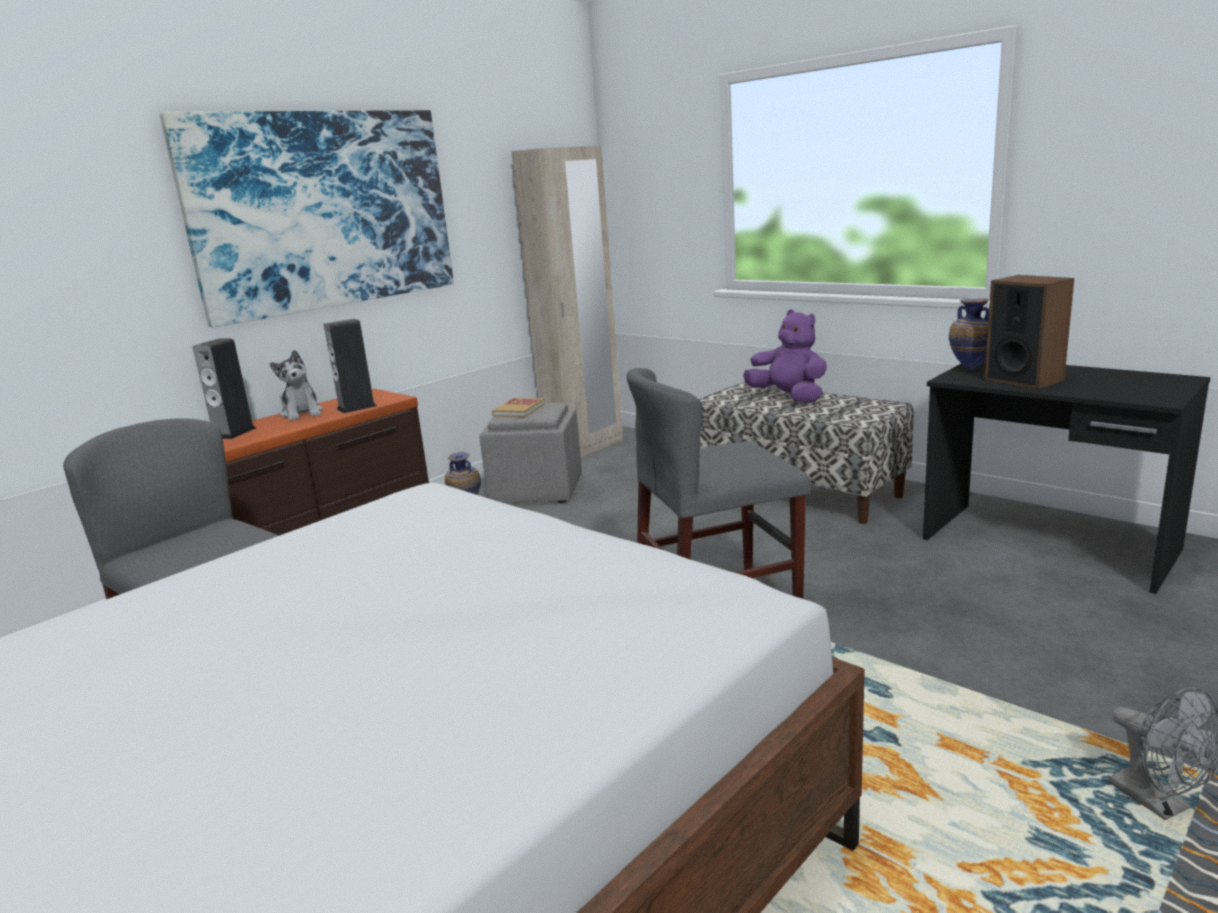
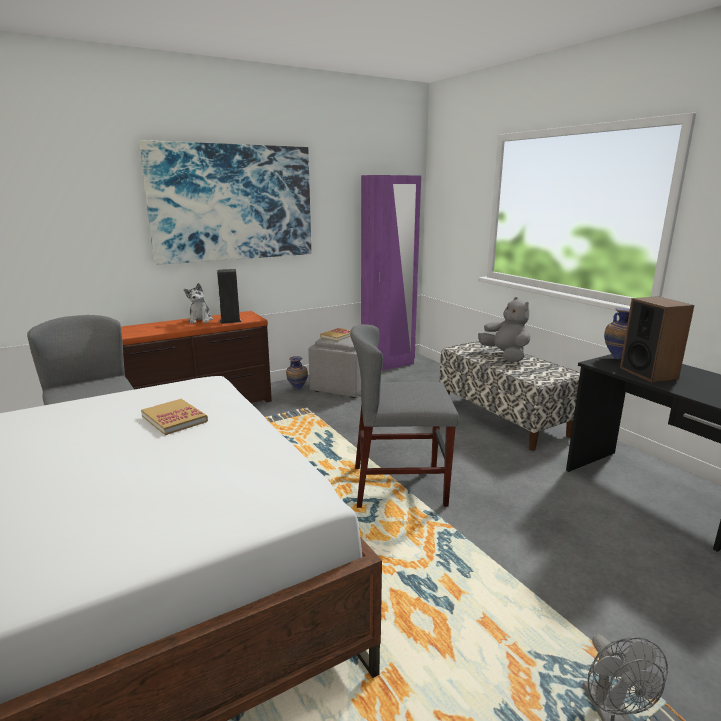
camera: 15 degrees right, 0 degrees up
(234, 433) = (157, 326): speaker -> none
(434, 548) = (174, 419): none -> book
(584, 449) = (388, 365): beige wardrobe -> purple wardrobe
(789, 398) = (505, 356): purple plush toy -> grey plush toy

